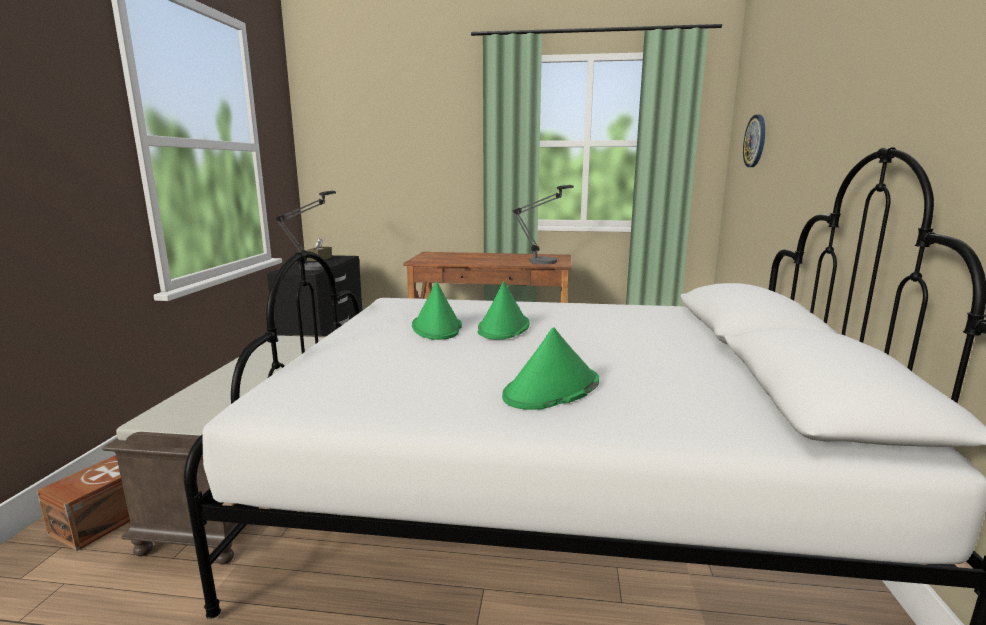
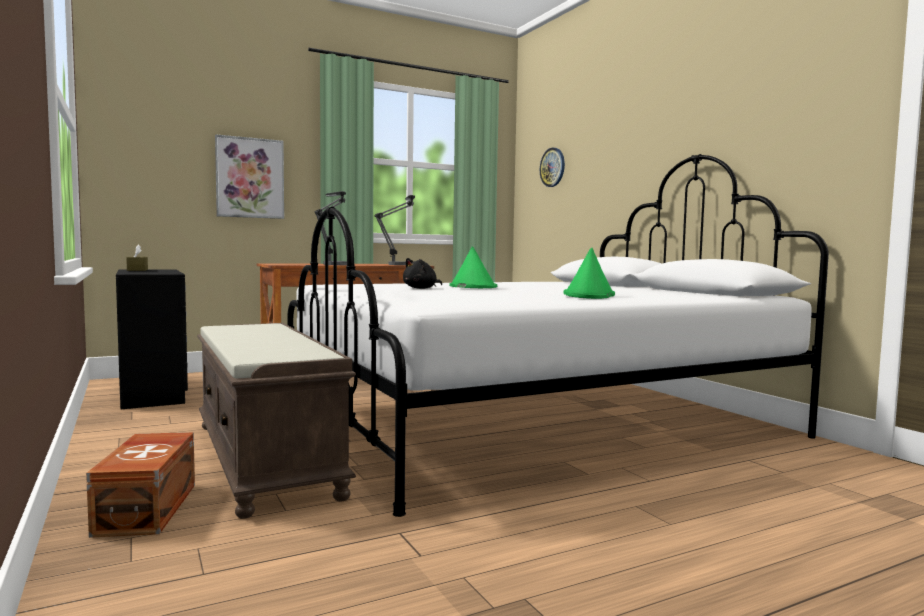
camera: 35 degrees left, 10 degrees down
(318, 266) = (161, 272): table lamp -> table lamp (335, 264)
(424, 170) = (250, 178): none -> picture
(437, 327) = (421, 288): green hat -> black plush toy

